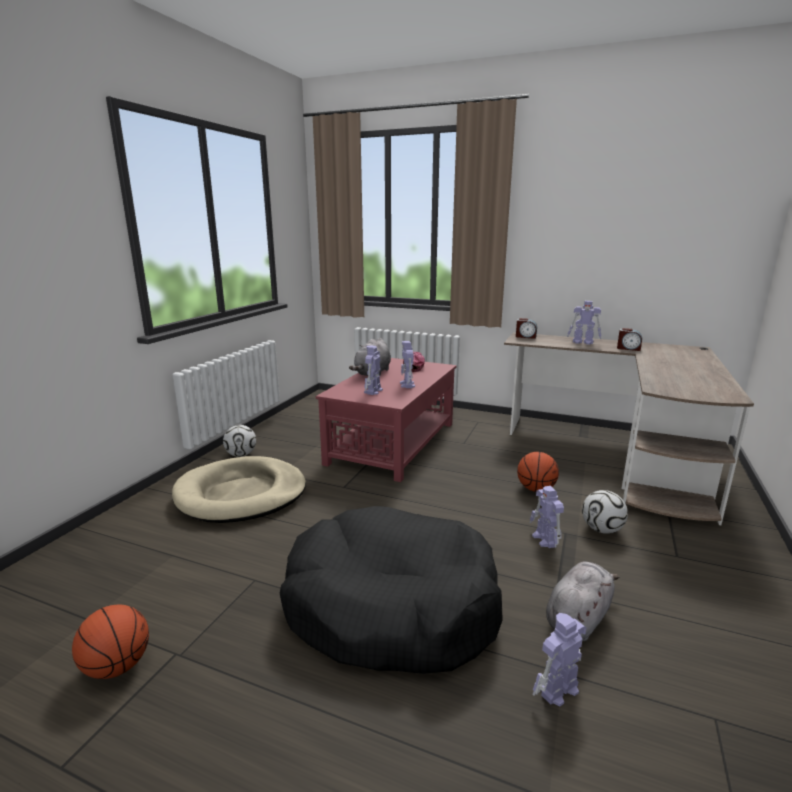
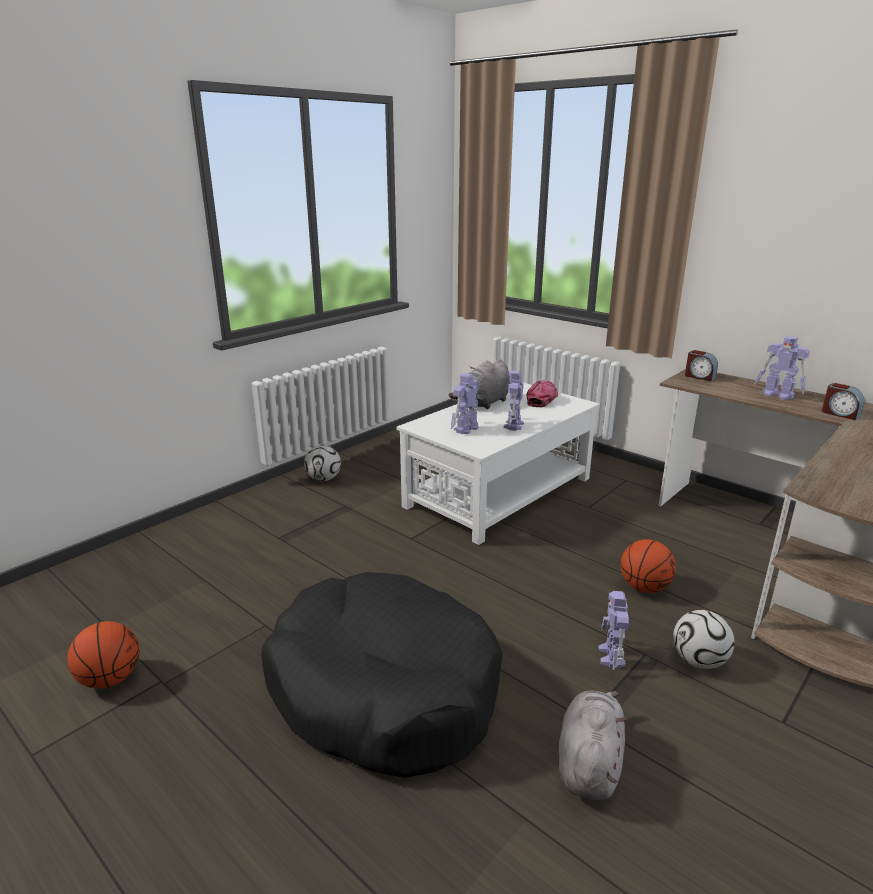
camera: 20 degrees right, 5 degrees up
(241, 494) = (300, 526): beige dog bed -> none
(392, 443) = (498, 492): red coffee table -> white coffee table
(557, 690) = (507, 836): toy robot -> none
(578, 617) = (589, 762): grey plush toy -> grey plush toy turned 45 degrees counterclockwise

